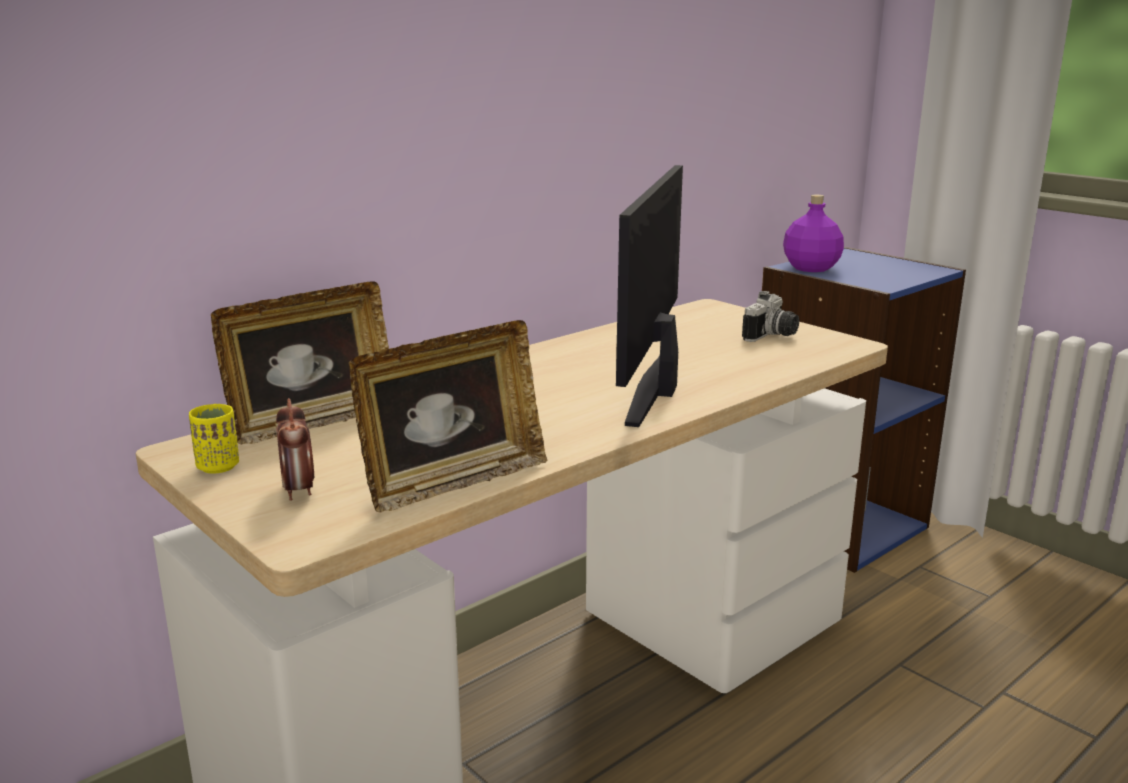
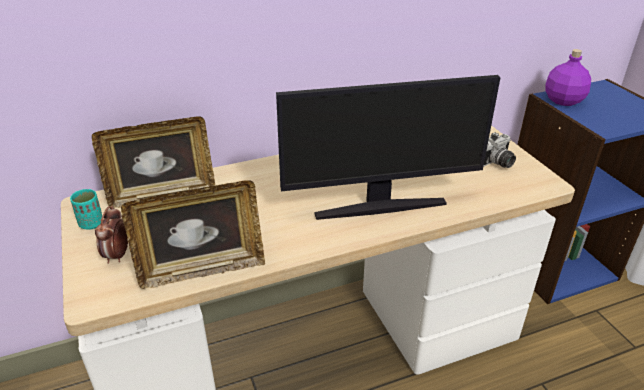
camera: 20 degrees right, 15 degrees up
(218, 467) = (91, 224): yellow cup -> turquoise cup
(657, 390) = (380, 206): monitor -> monitor turned 135 degrees counterclockwise

